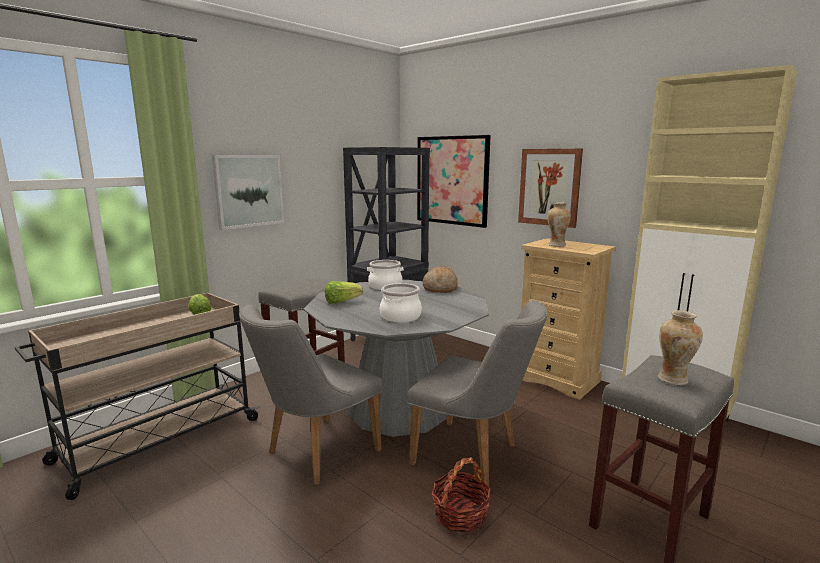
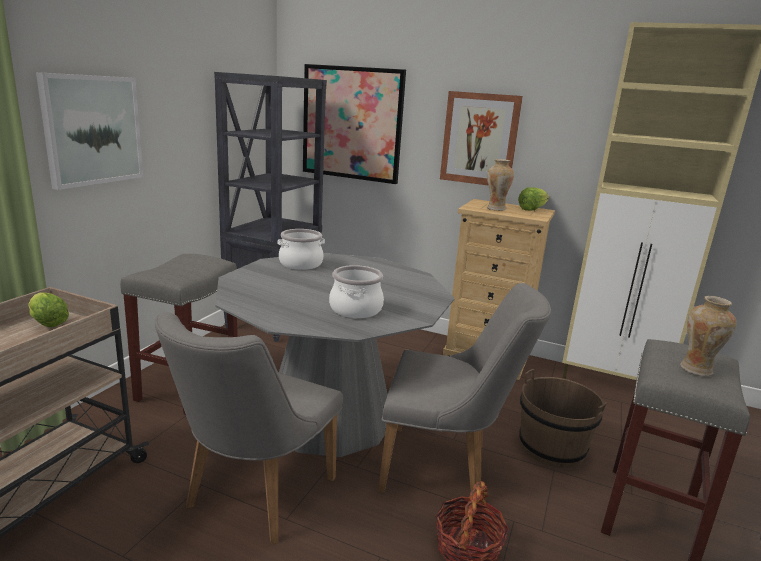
camera: 20 degrees left, 5 degrees up
(341, 302) = (261, 291): lettuce -> lettuce (532, 209)
(440, 288) = (371, 264): bread -> none
(580, 455) = (552, 447): none -> brown bucket

